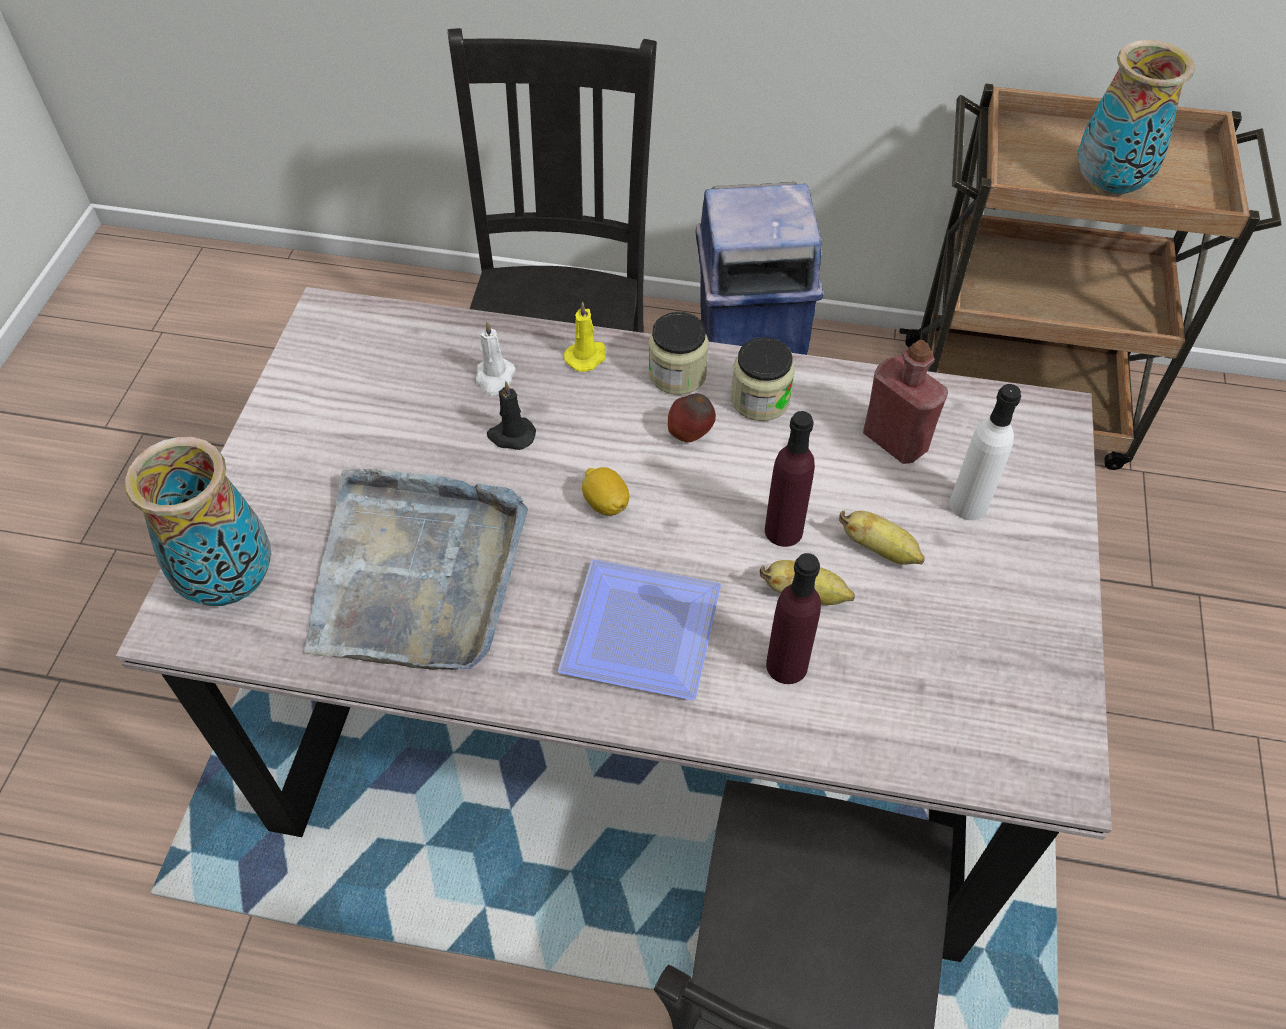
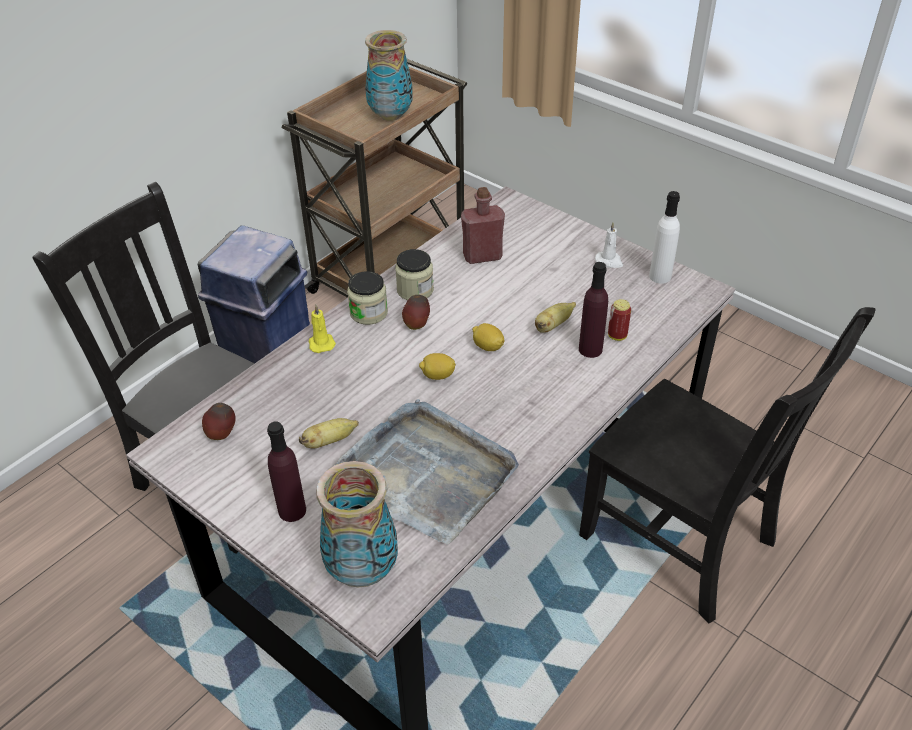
camera: 60 degrees left, 10 degrees down
(377, 347) = (222, 434): none -> apple
(495, 378) = (301, 388): white candle -> white candle (609, 261)
(511, 435) = (353, 397): black candle -> none
(647, 629) = (533, 391): plate -> none
(702, 534) = (488, 347): none -> lemon
(783, 530) = (508, 317): purple bottle -> purple bottle (292, 510)
(844, 690) = (617, 336): none -> can
(880, 550) = (545, 290): banana -> banana (329, 441)
(968, 505) = (540, 251): white bottle -> white bottle (660, 276)

